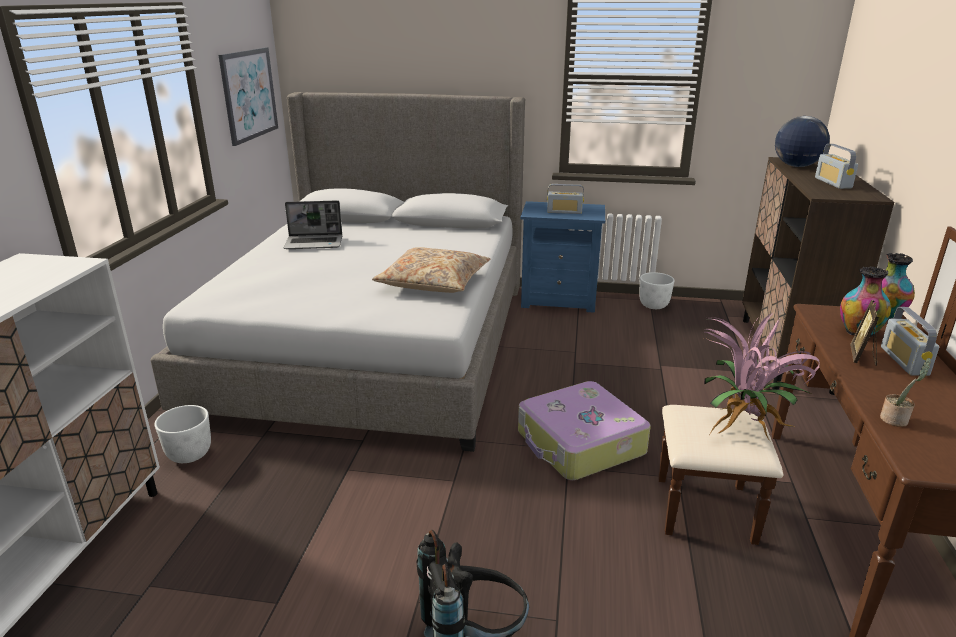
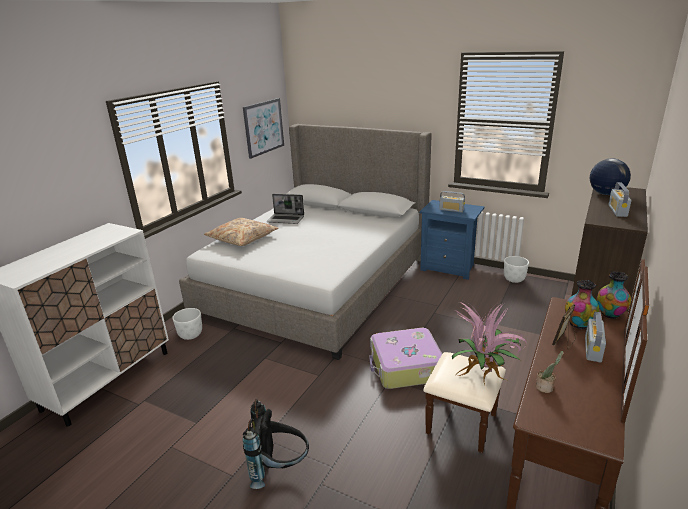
camera: 20 degrees right, 0 degrees up
(433, 282) = (337, 253): beige pillow -> beige pillow (242, 238)

